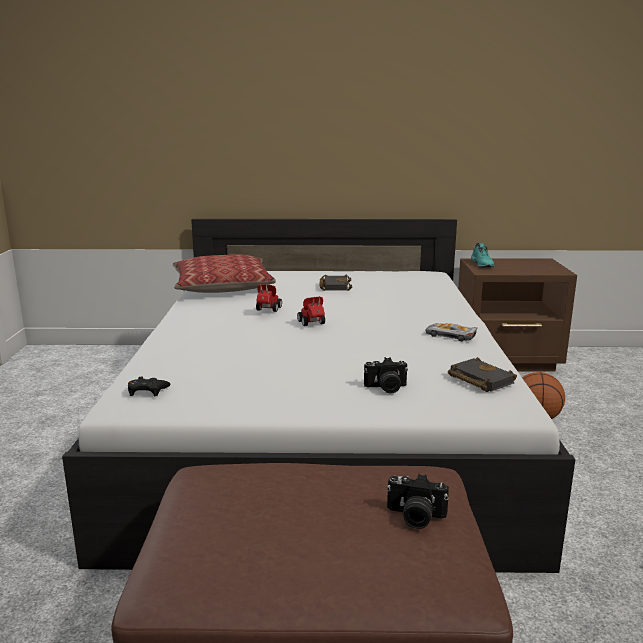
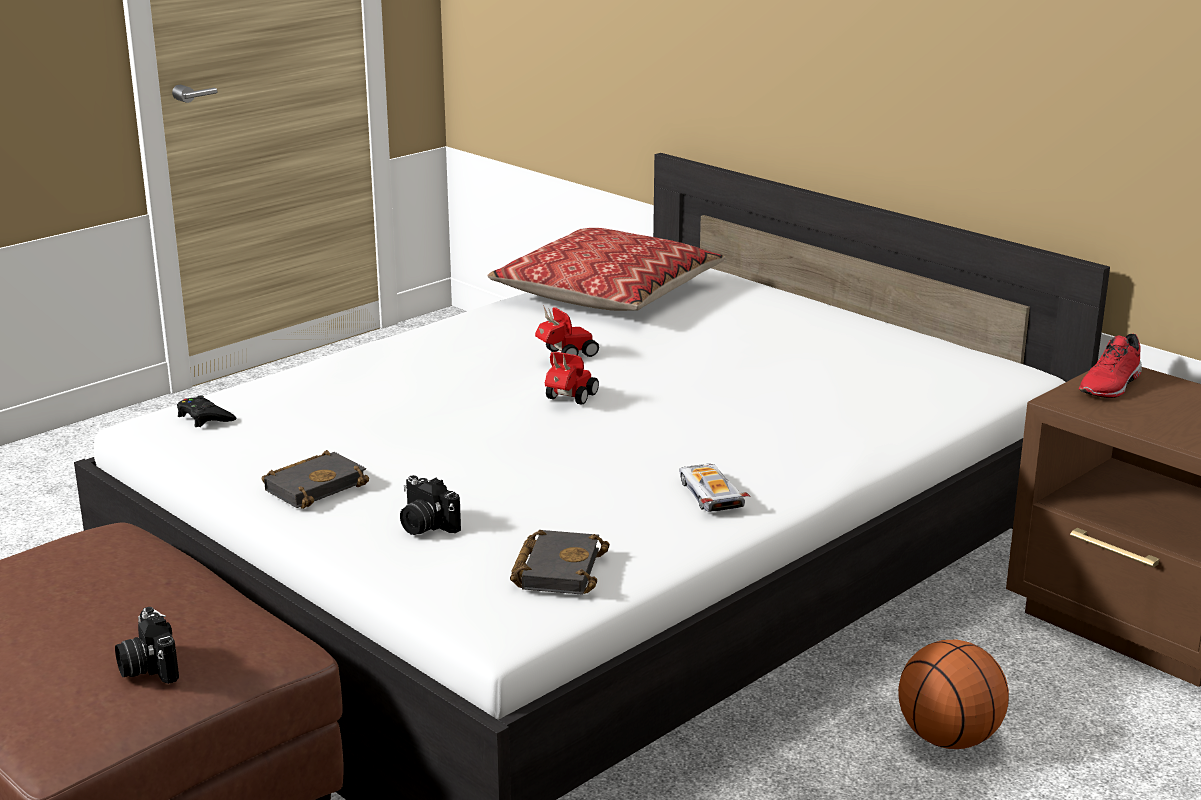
camera: 45 degrees right, 5 degrees up
(334, 286) = (766, 344): black book -> black book (316, 485)
(482, 264) = (1111, 386): turquoise shoe -> red shoe

